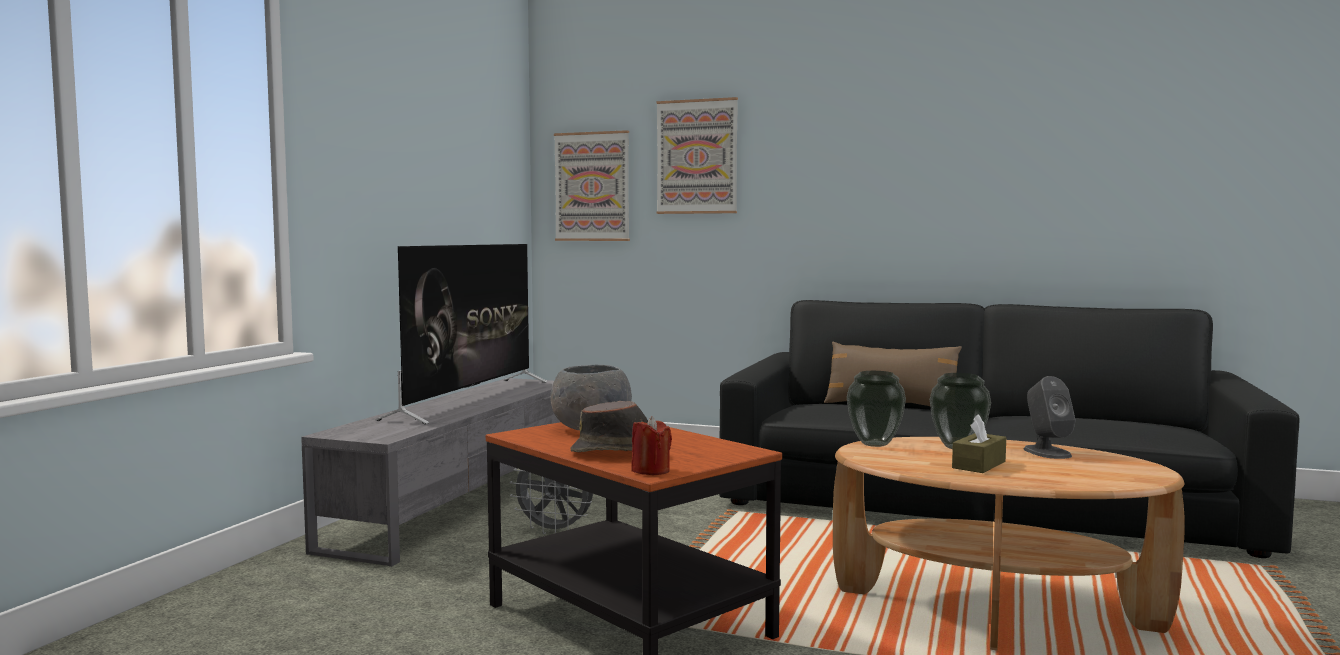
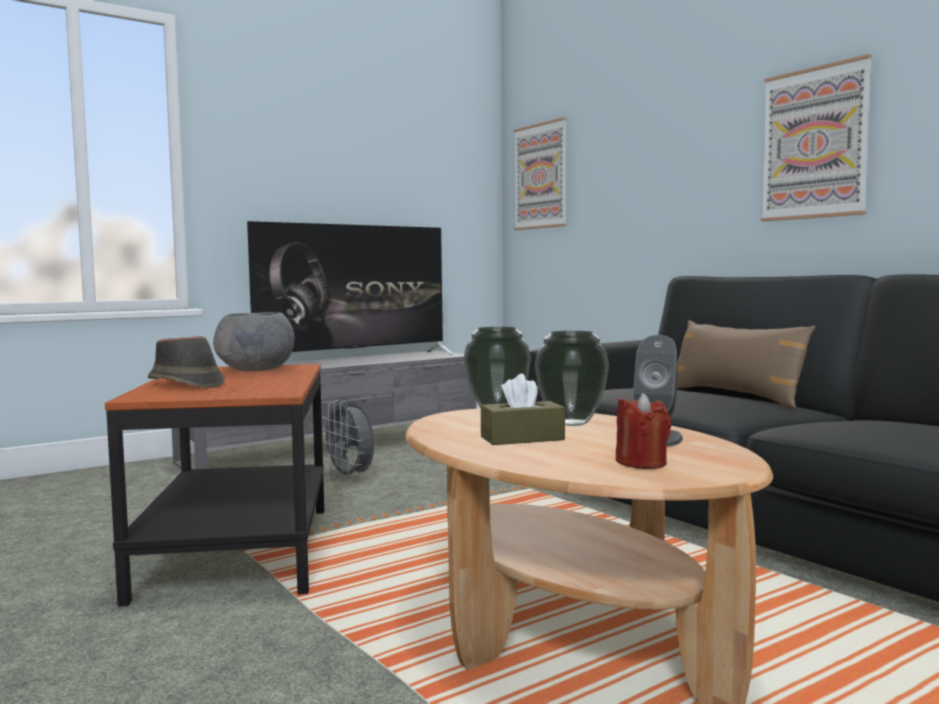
camera: 35 degrees right, 0 degrees up
(651, 470) = (147, 395): red candle -> red candle (641, 463)
(697, 157) = (617, 134): picture -> picture (814, 143)

